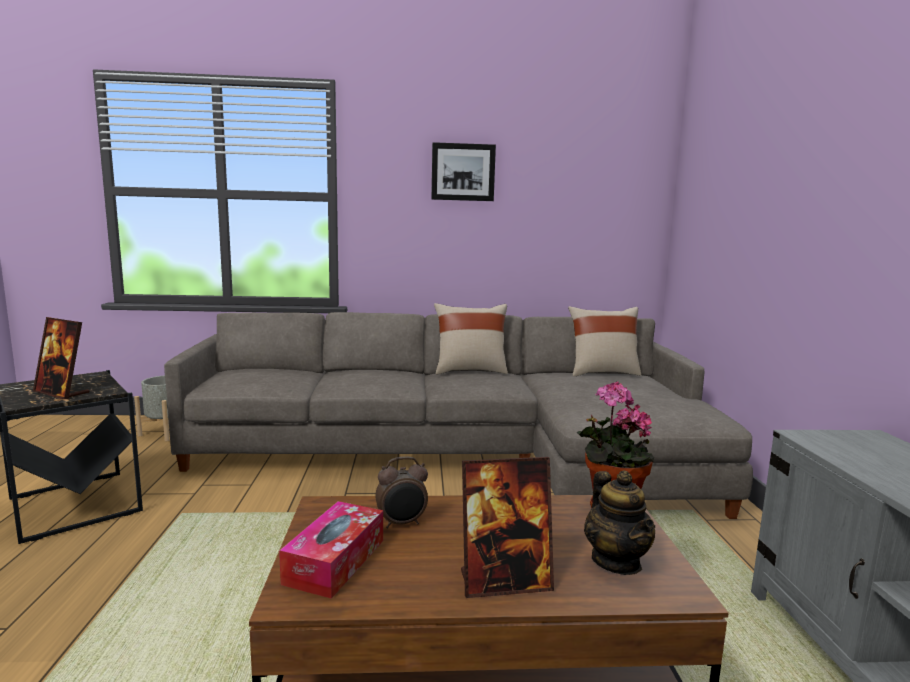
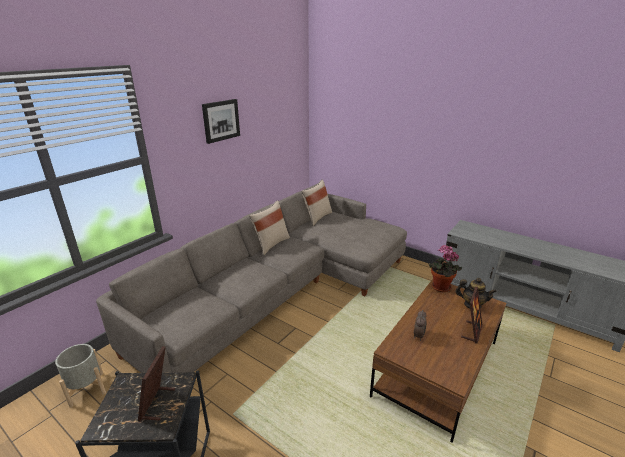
camera: 50 degrees left, 15 degrees up
(61, 392) = (157, 404): picture frame -> picture frame turned 120 degrees clockwise
(335, 561) = (436, 362): tissue box -> none

